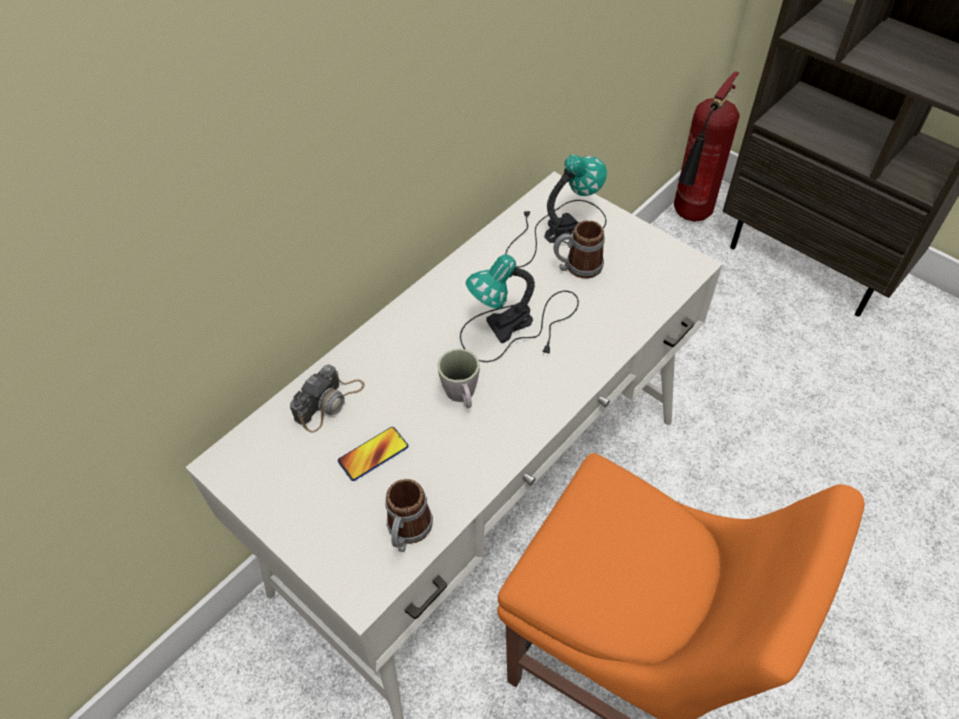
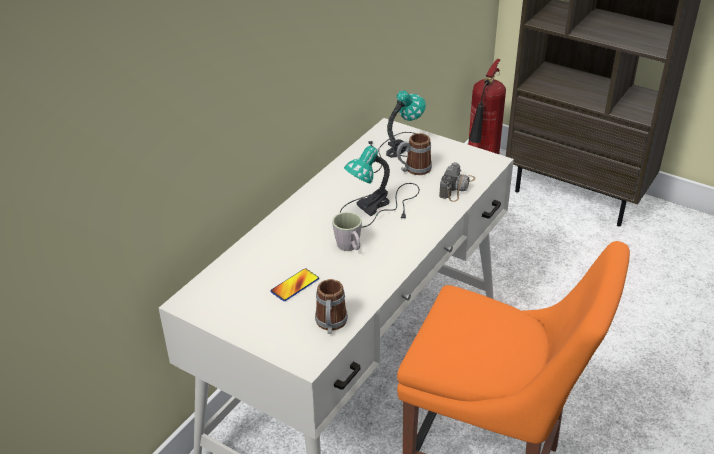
camera: 10 degrees left, 15 degrees down
(329, 402) = (255, 260): camera -> camera (457, 187)

